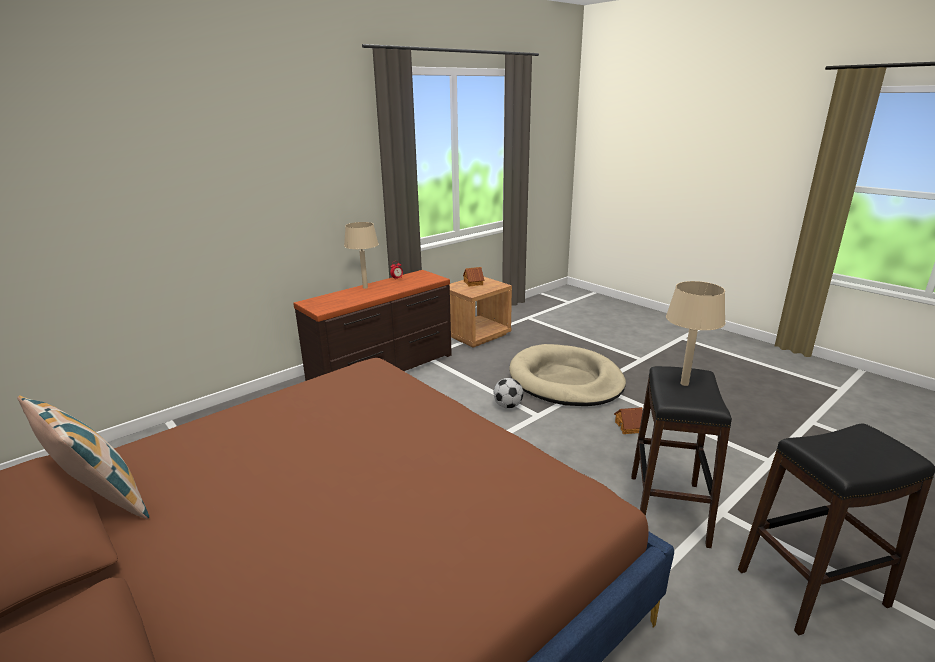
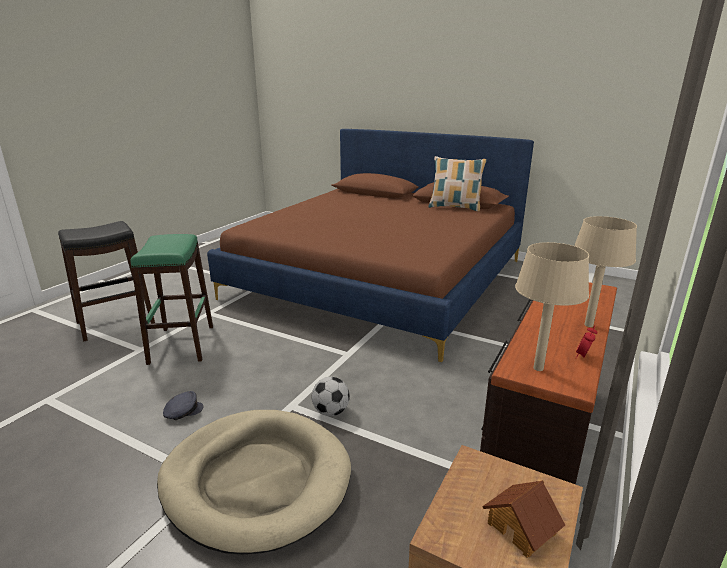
camera: 160 degrees right, 0 degrees up
(629, 427) = (182, 411): toy house -> grey cap
(668, 509) = (181, 344): black stool -> green stool
(684, 384) = (166, 245): beige table lamp -> beige table lamp (538, 368)

